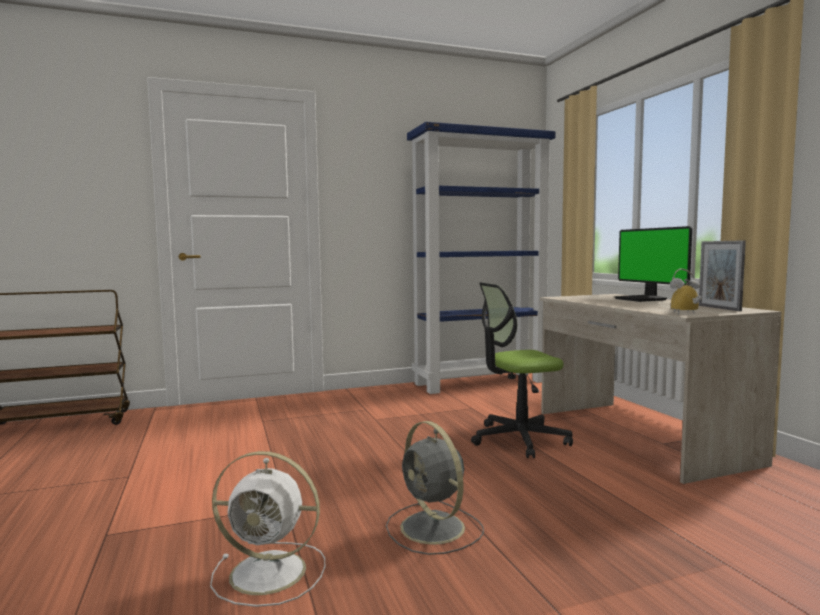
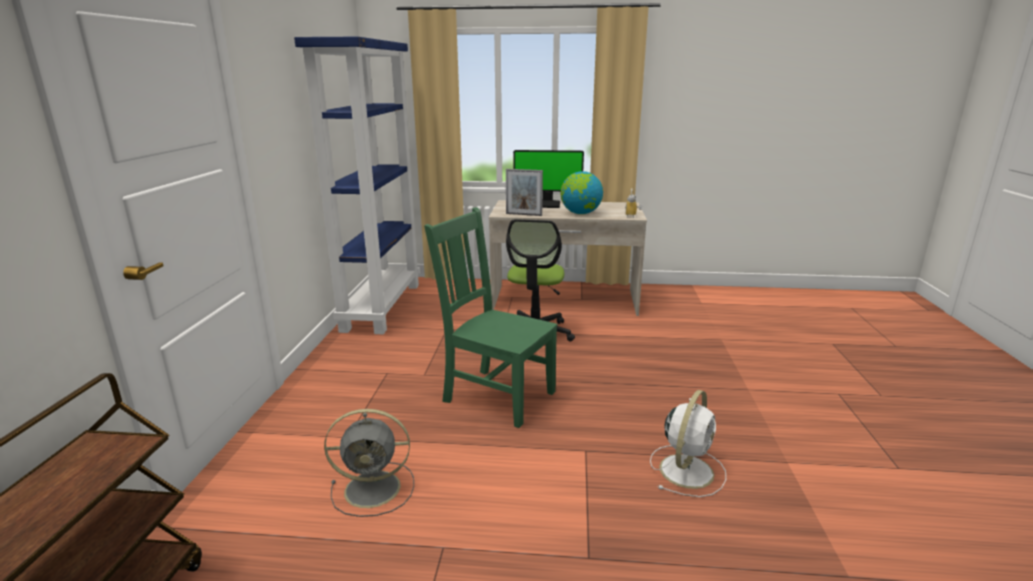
camera: 65 degrees left, 15 degrees up
(364, 449) = (496, 395): none -> green chair
(434, 529) = (655, 399): grey fan -> grey fan (375, 488)
(635, 305) = (580, 213): none -> globe
(719, 308) = (614, 206): picture frame -> picture frame (524, 214)

